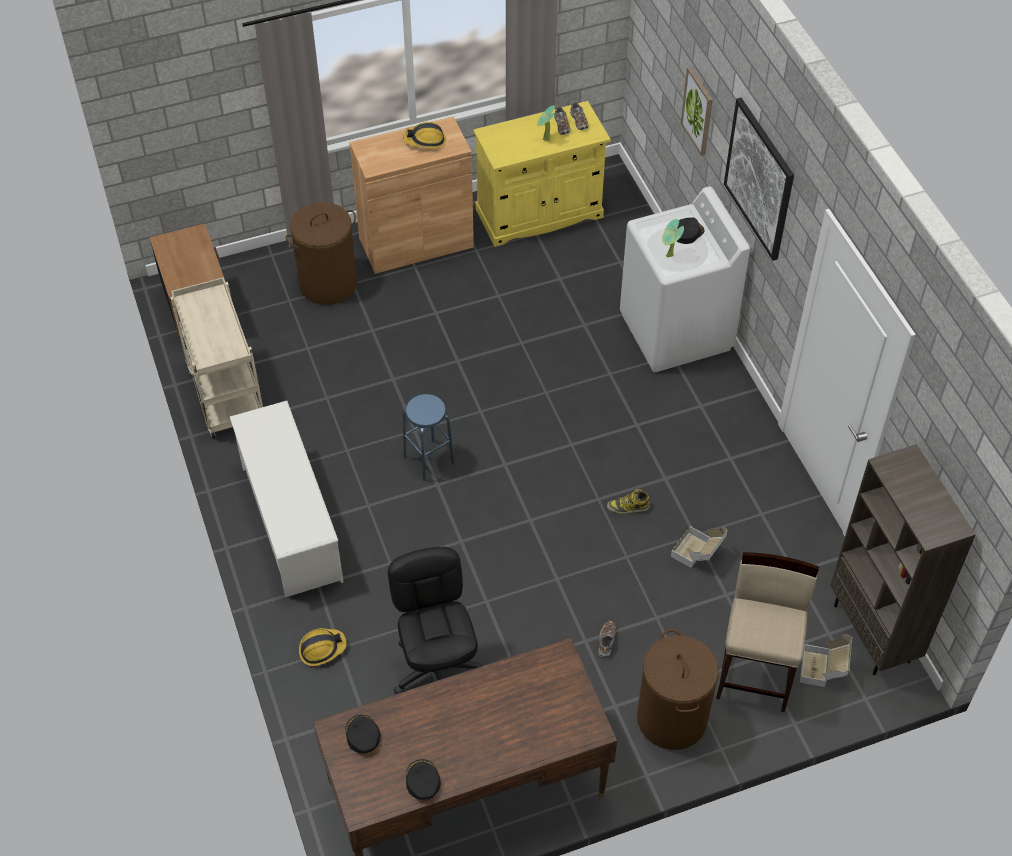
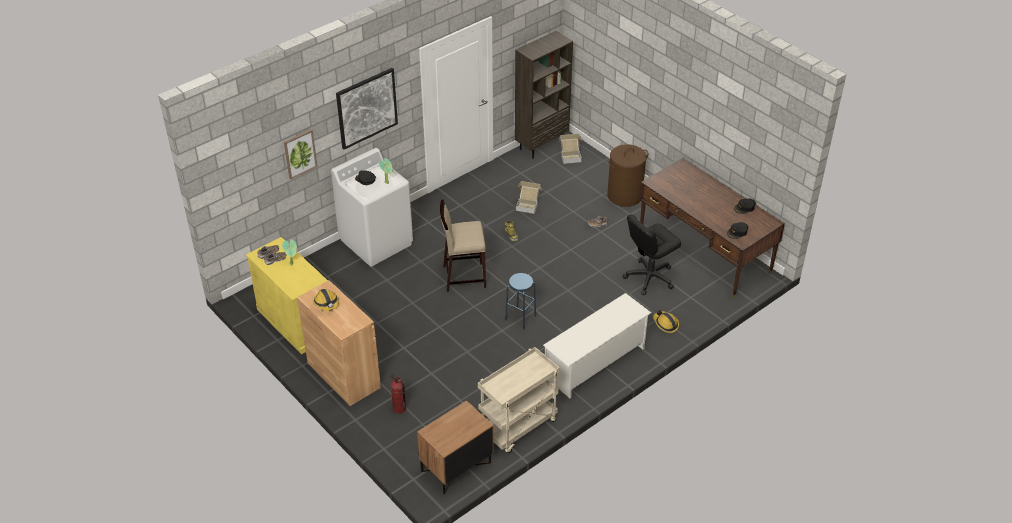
camera: 110 degrees left, 10 degrees down
(328, 283) = (399, 408): brown laundry basket -> fire extinguisher
(756, 673) = (584, 175): beige stool -> beige stool (464, 276)

